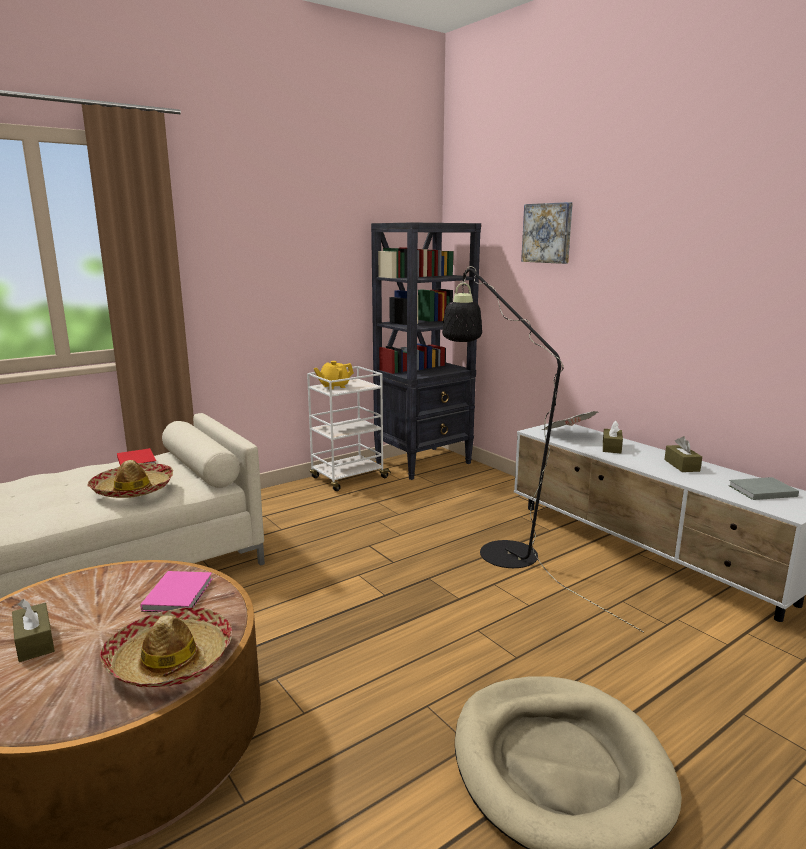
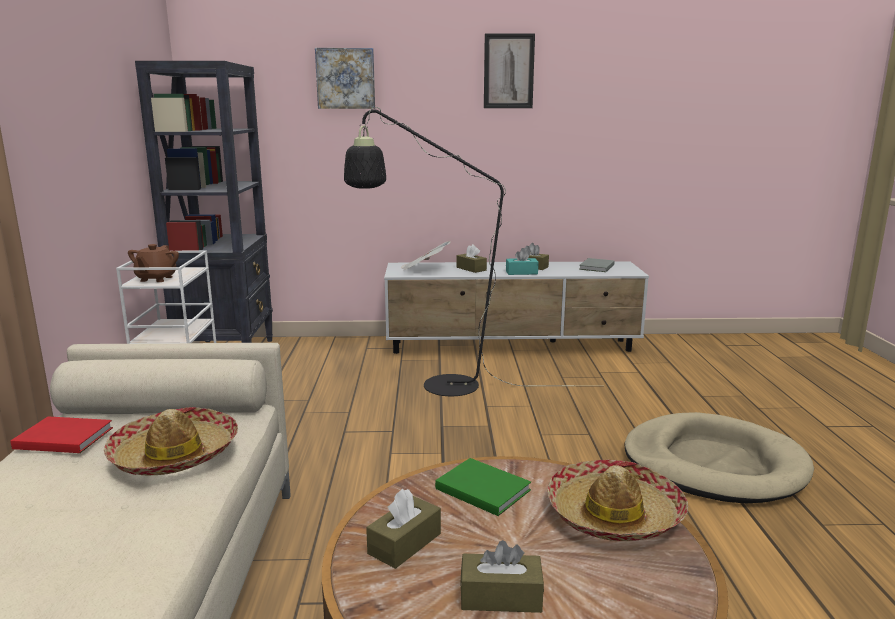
camera: 55 degrees left, 0 degrees up
(88, 590) = (404, 543): none -> brown tissue box
(180, 593) = (481, 488): pink book -> green book
(334, 386) = (156, 279): yellow teapot -> brown teapot
(648, 467) = (521, 272): none -> turquoise tissue box
(703, 224) = (508, 71): none -> picture

